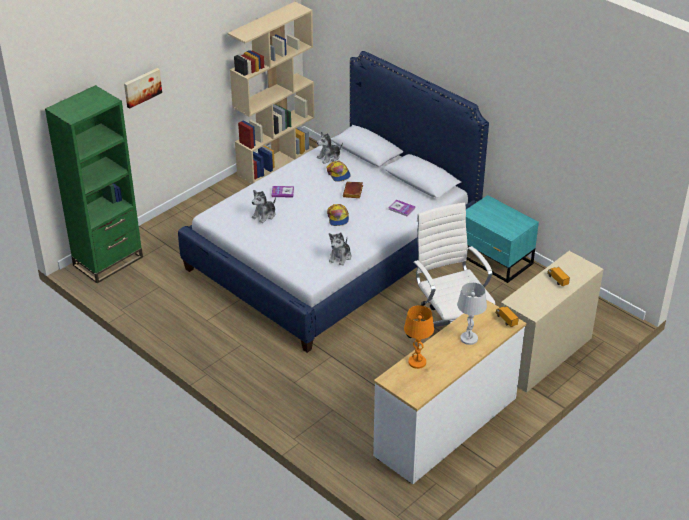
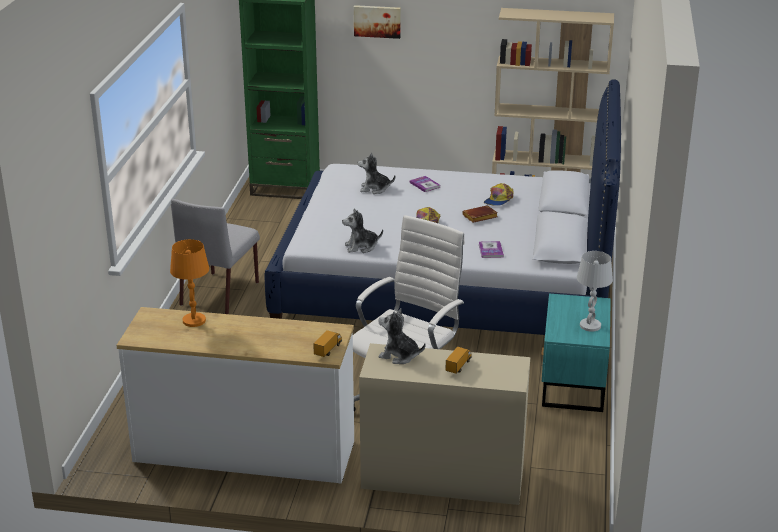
camera: 55 degrees right, 10 degrees down
(232, 358) = (220, 293): none -> grey chair
(329, 157) = (519, 186): plush toy -> plush toy (399, 356)
(468, 338) = (268, 338): white table lamp -> white table lamp (590, 325)

